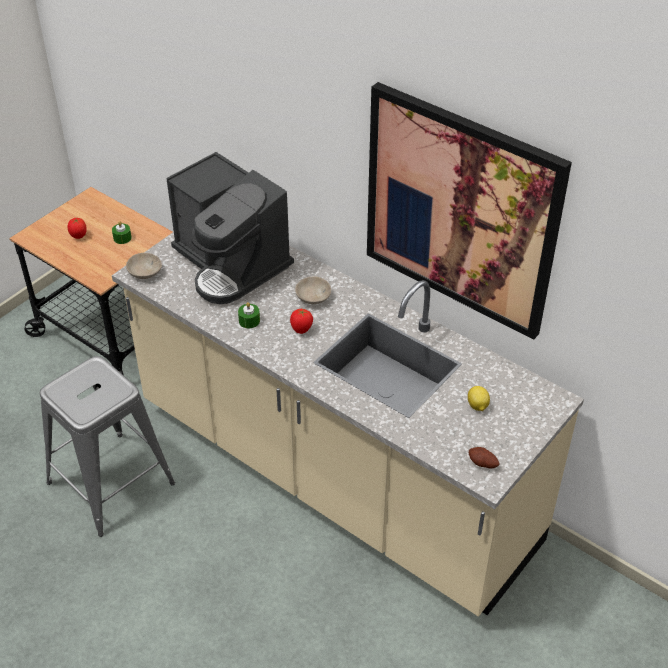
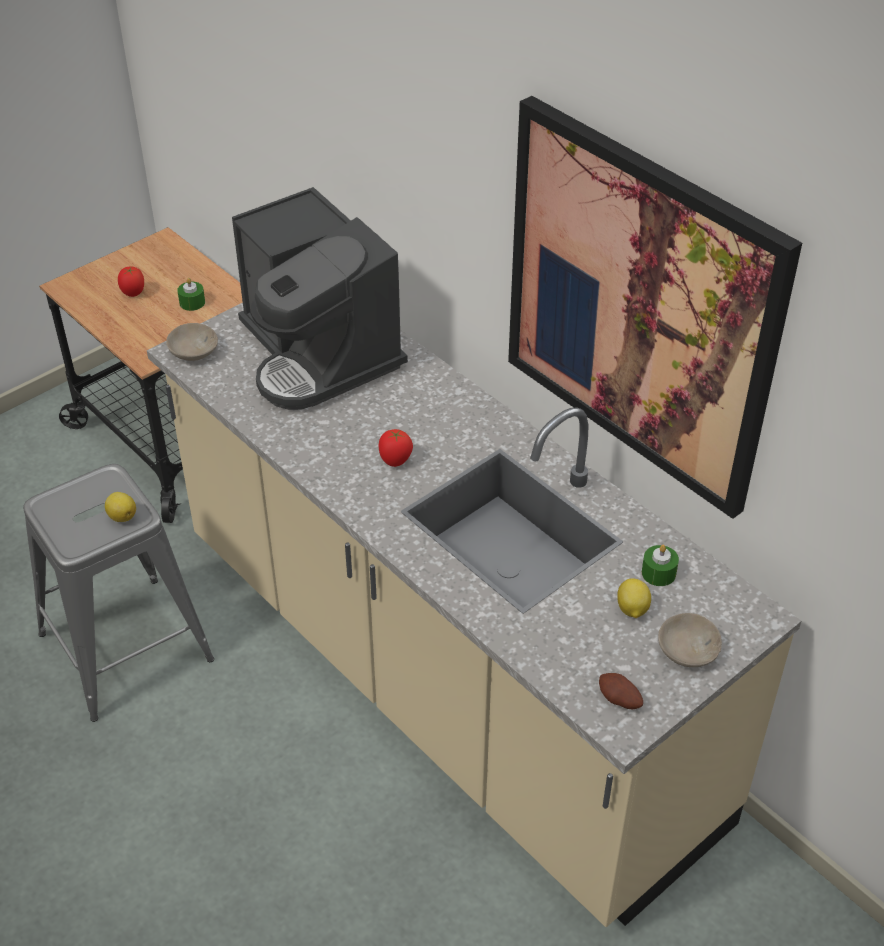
camera: 10 degrees right, 0 degrees up
(111, 391) = (122, 516): none -> lemon
(249, 321) = (323, 439): green candle -> green candle (658, 573)
(312, 297) = (423, 415): beige bowl -> beige bowl (685, 650)

